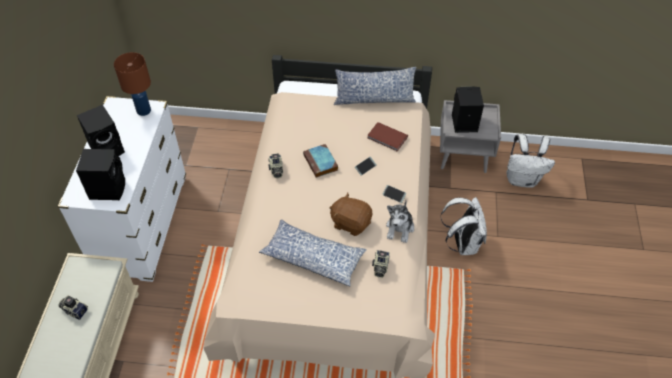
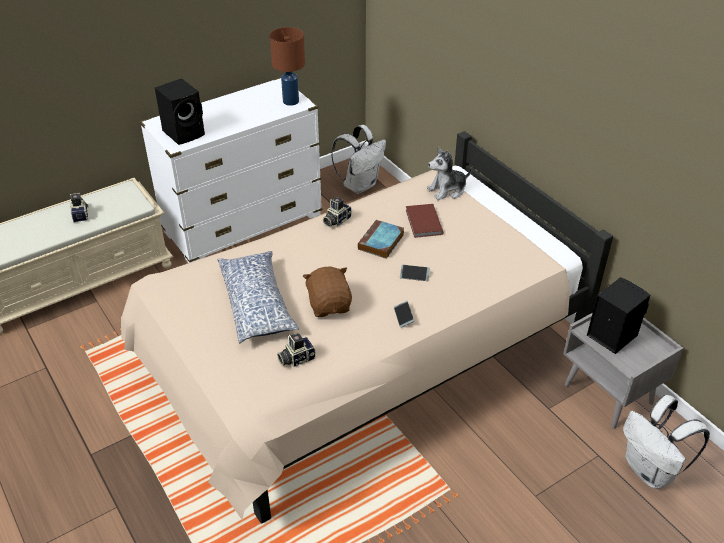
camera: 50 degrees right, 10 degrees down
(108, 148) = (227, 109): black speaker -> none
(374, 99) = (515, 231): pillow -> none
(387, 138) = (475, 268): brown book -> brown book (423, 222)
(400, 228) = (365, 346): plush toy -> plush toy (447, 190)
(462, 243) = (485, 467): white backpack -> white backpack (360, 185)

